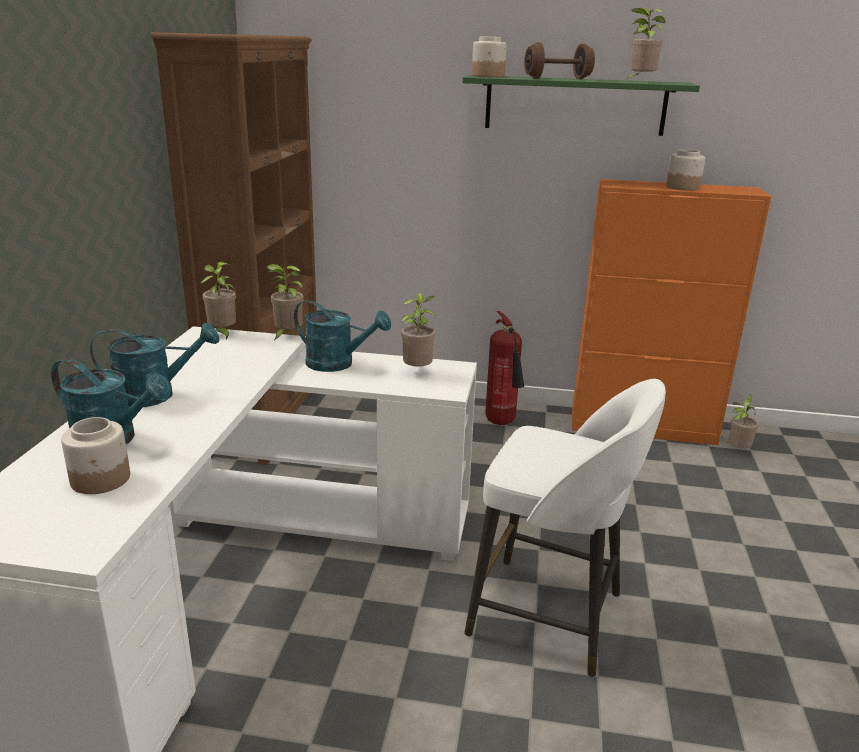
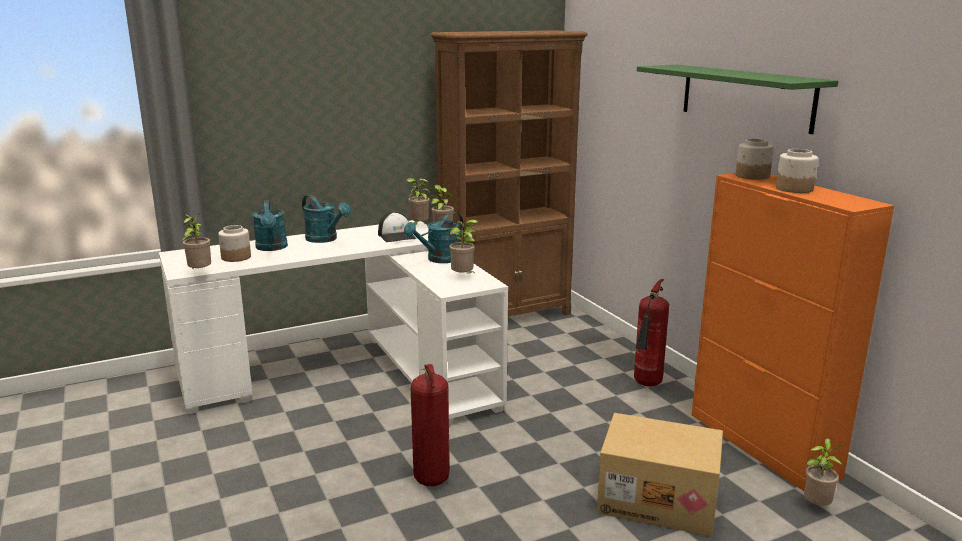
camera: 55 degrees right, 5 degrees down
(236, 354) = (397, 236): none -> cap
(338, 364) = (439, 259): turquoise watering can -> turquoise watering can turned 60 degrees clockwise
(488, 76) = (667, 66): jar -> jar (752, 176)
(550, 615) = (430, 478): white stool -> fire extinguisher
(557, 78) = (710, 70): brown dumbbell -> none
(640, 81) = (767, 76): potted plant -> potted plant (200, 273)
(686, 505) = (658, 499): none -> cardboard box

